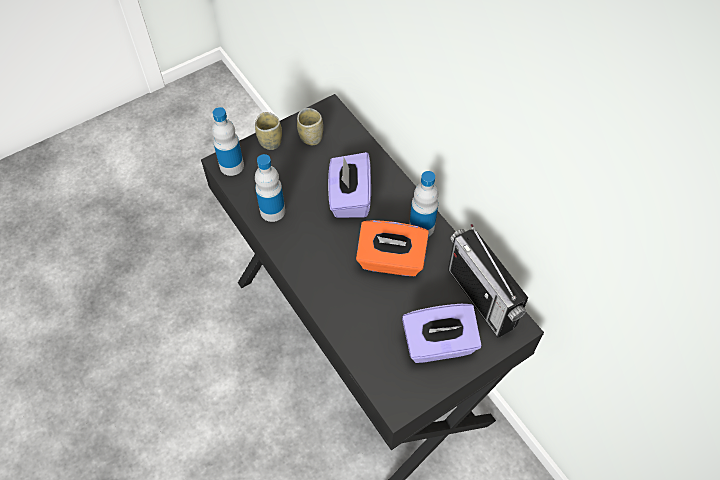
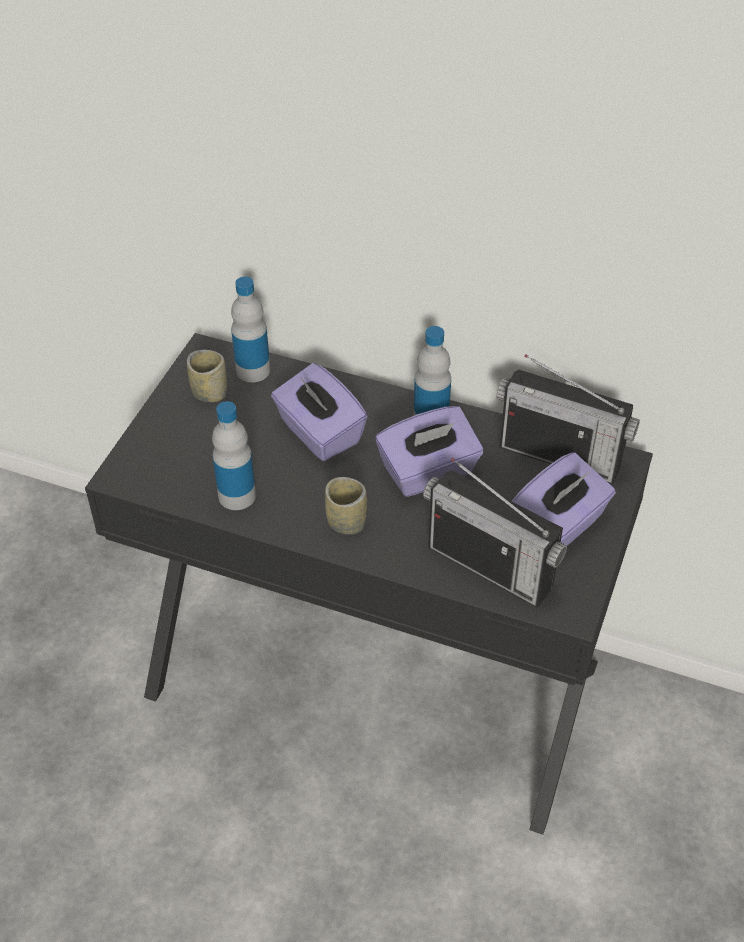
camera: 35 degrees left, 10 degrees down
(231, 166) = (135, 474): bottle -> bottle (253, 370)
(270, 141) = (161, 422): cup -> cup (346, 522)
(374, 345) = (490, 566): none -> radio
(391, 261) = (428, 472): orange tissue box -> purple tissue box

